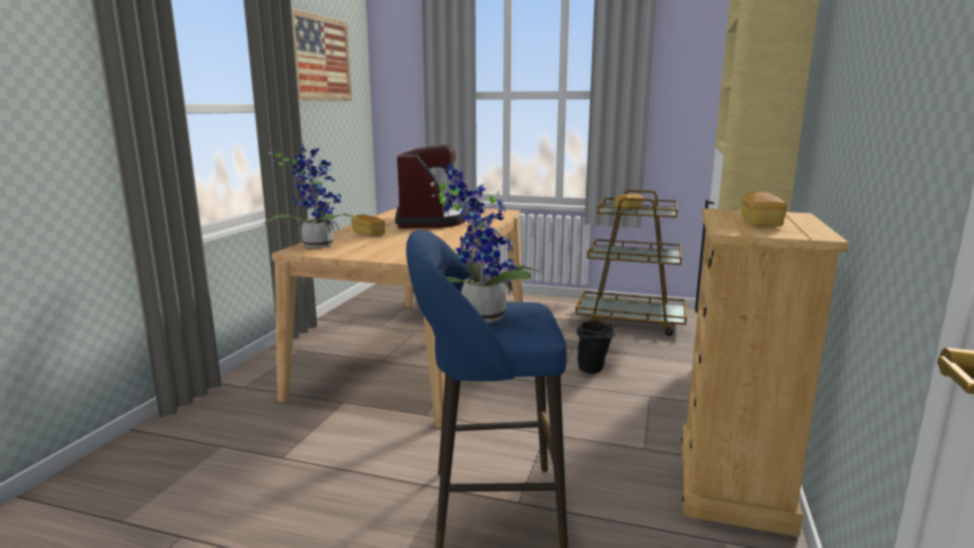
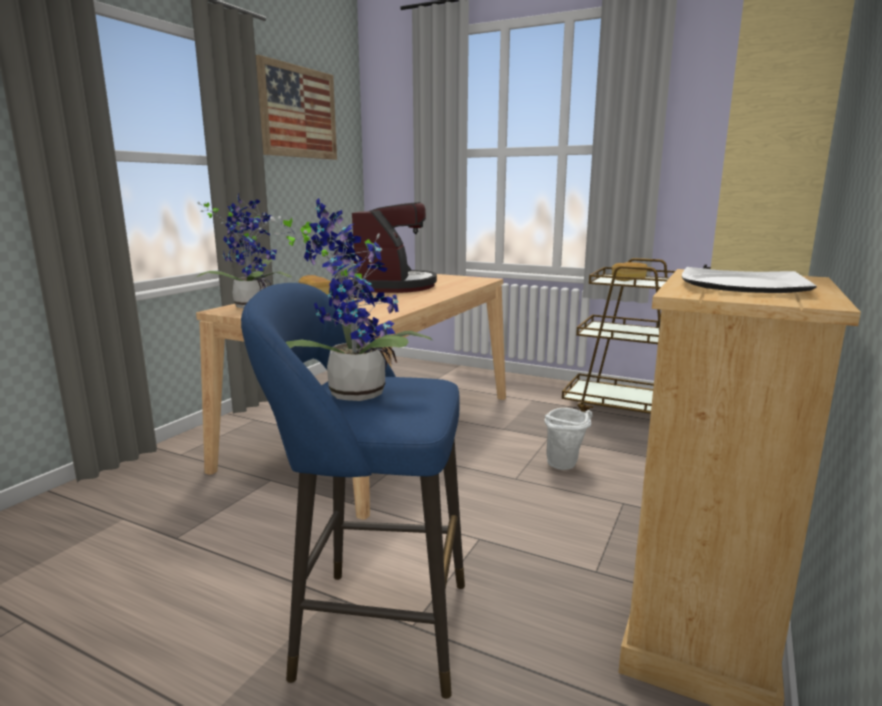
camera: 10 degrees right, 0 degrees up
(594, 371) = (565, 466): black bucket -> white bucket
(760, 223) = (741, 286): bread -> plate

